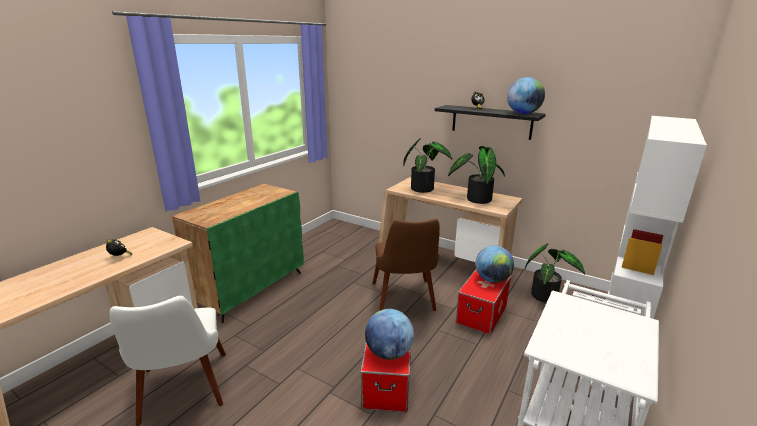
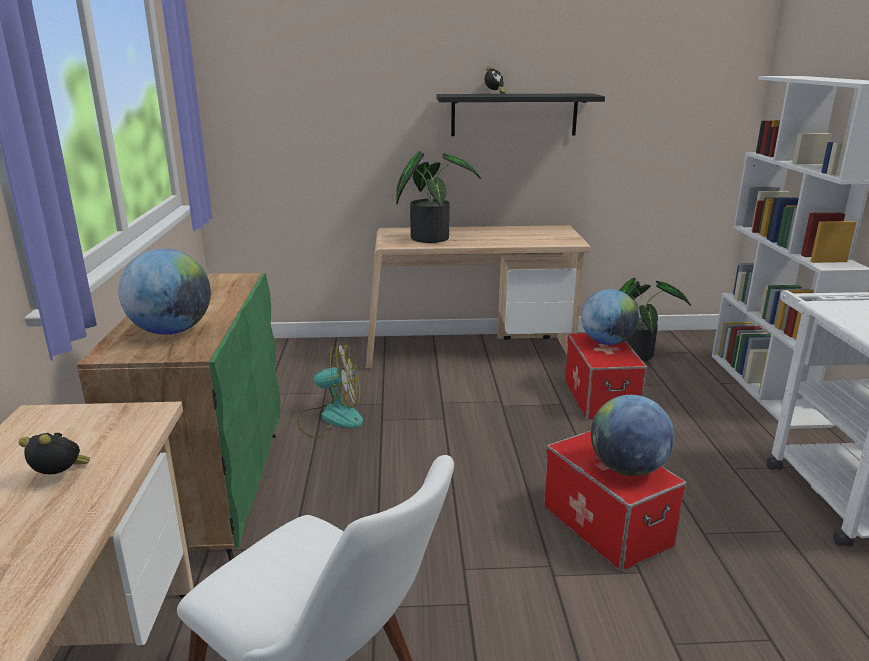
camera: 35 degrees left, 0 degrees up
(332, 273) = (331, 418): none -> fan
(405, 301) = (491, 418): brown chair -> none
(476, 199) = (521, 236): potted plant -> none
(523, 113) = (574, 94): globe -> globe (172, 331)

